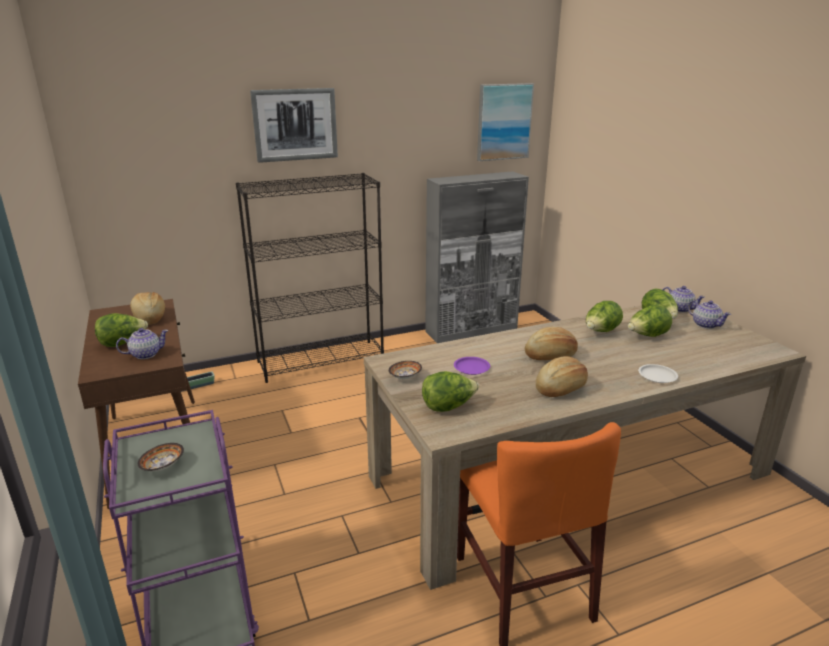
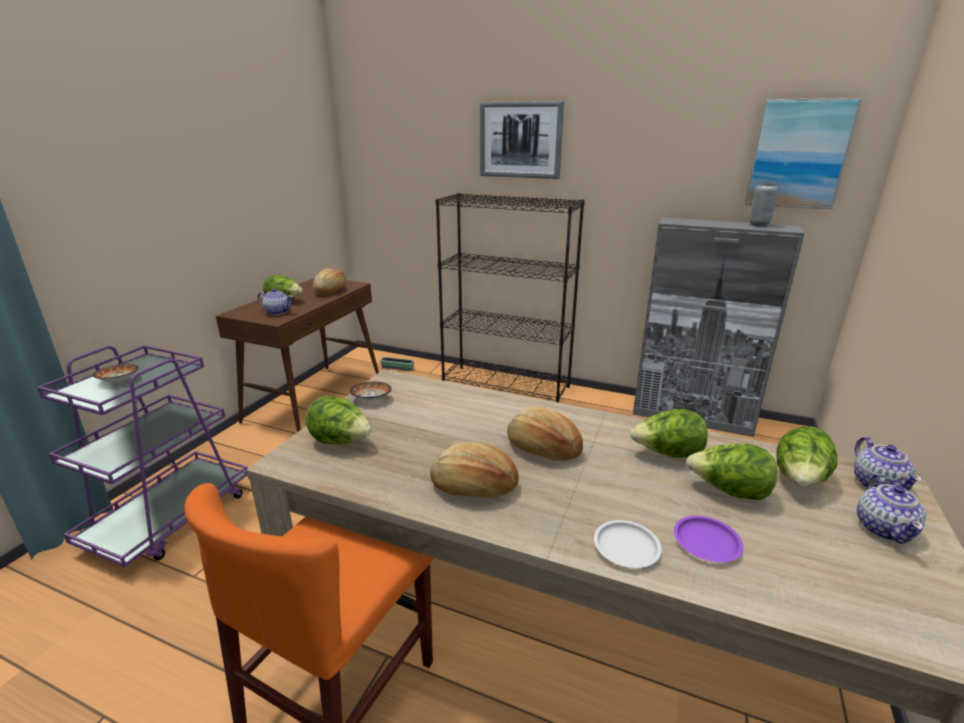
camera: 45 degrees right, 0 degrees up
(471, 368) = (437, 419): purple plate -> purple plate (706, 542)
(494, 174) = (758, 225): none -> grey vase

